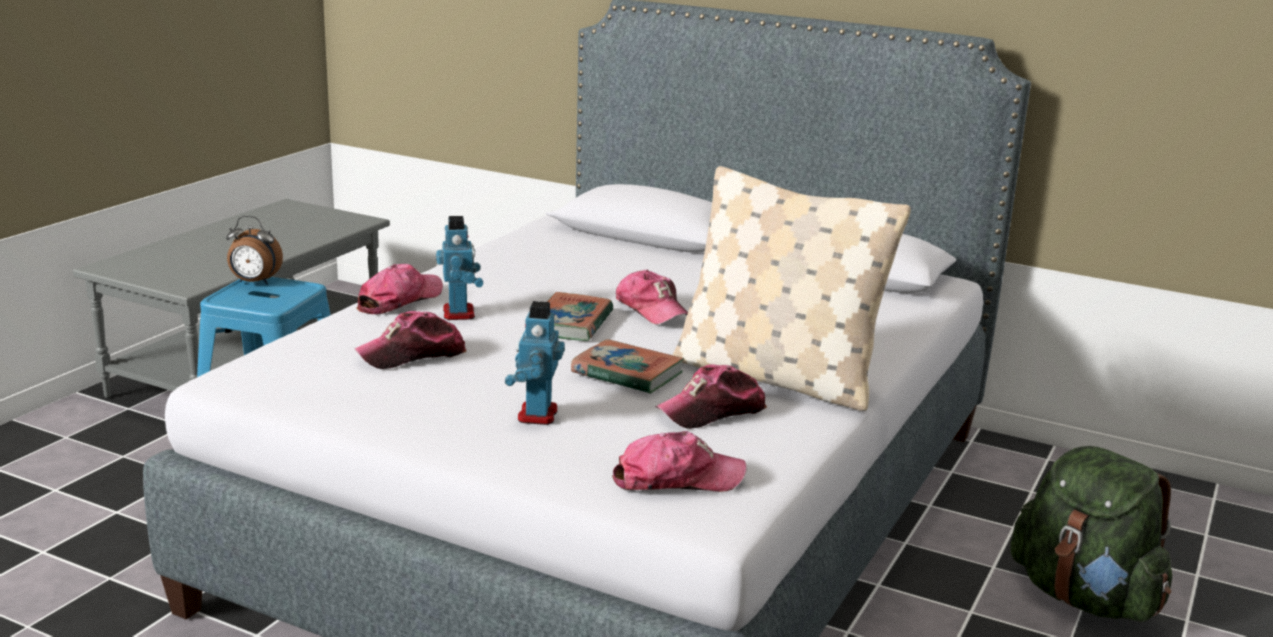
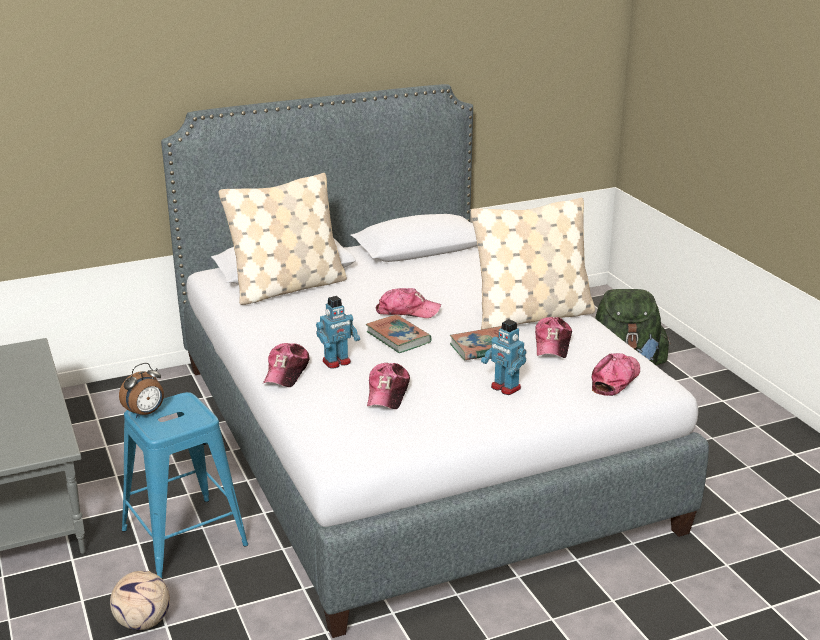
camera: 50 degrees left, 5 degrees up
(112, 498) = (142, 622): none -> football
(399, 300) = (286, 372): cap -> cap turned 150 degrees counterclockwise
(459, 313) = (337, 362): toy robot -> toy robot turned 120 degrees clockwise
(605, 246) = (287, 288): none -> beige pillow

